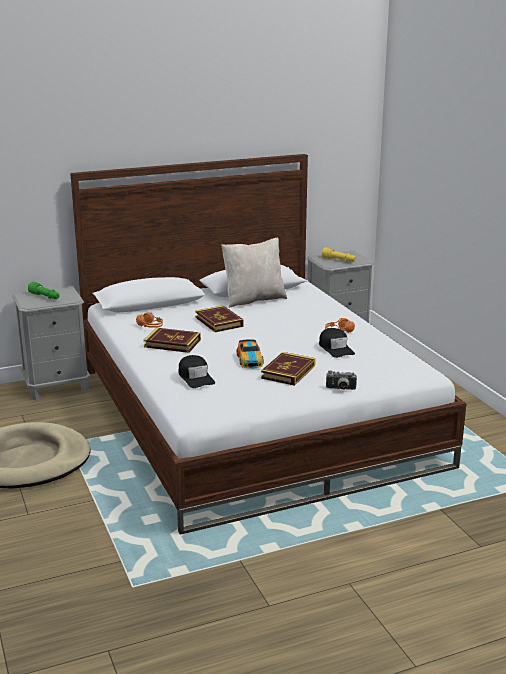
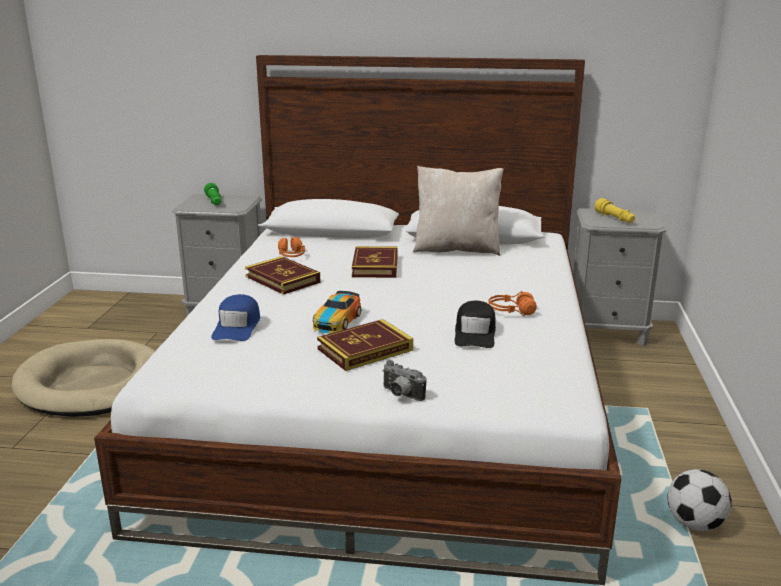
camera: 30 degrees right, 0 degrees up
(195, 377) = (237, 326): black cap -> blue cap
(473, 429) = (694, 523): none -> football

